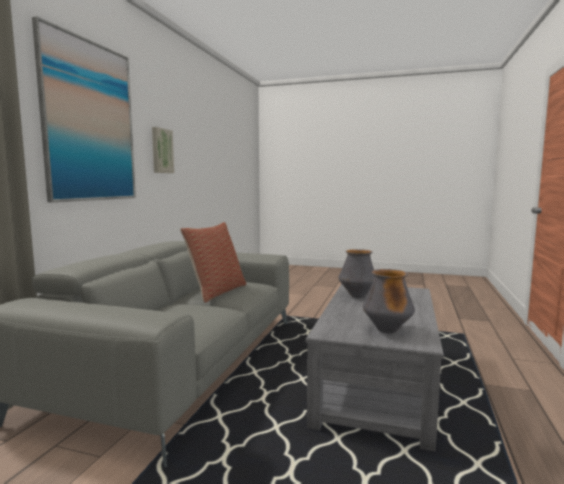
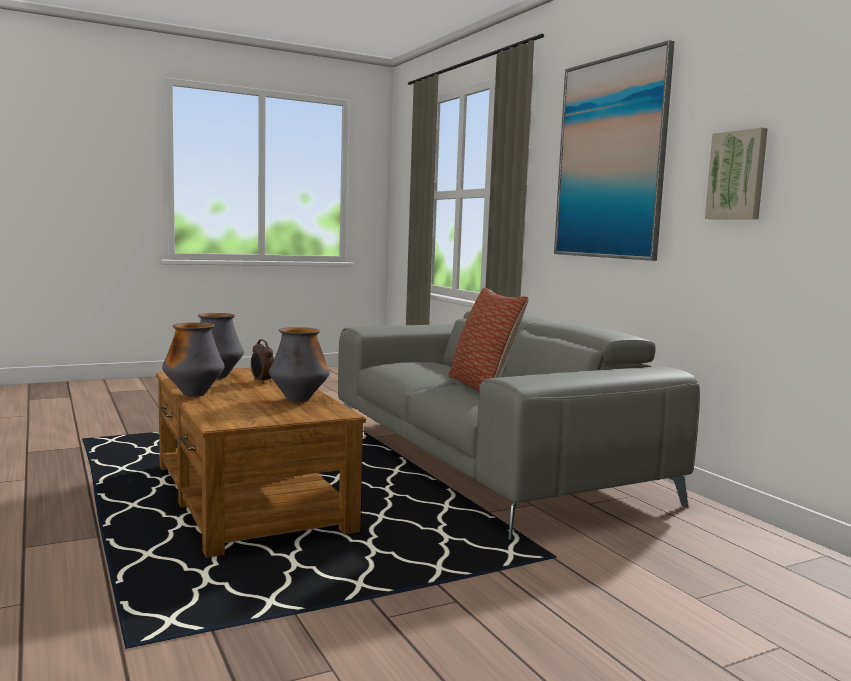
camera: 135 degrees right, 0 degrees up
(357, 316) = (262, 381): none -> alarm clock
(377, 384) = (248, 497): grey coffee table -> brown coffee table
(420, 312) = (194, 394): none -> vase

